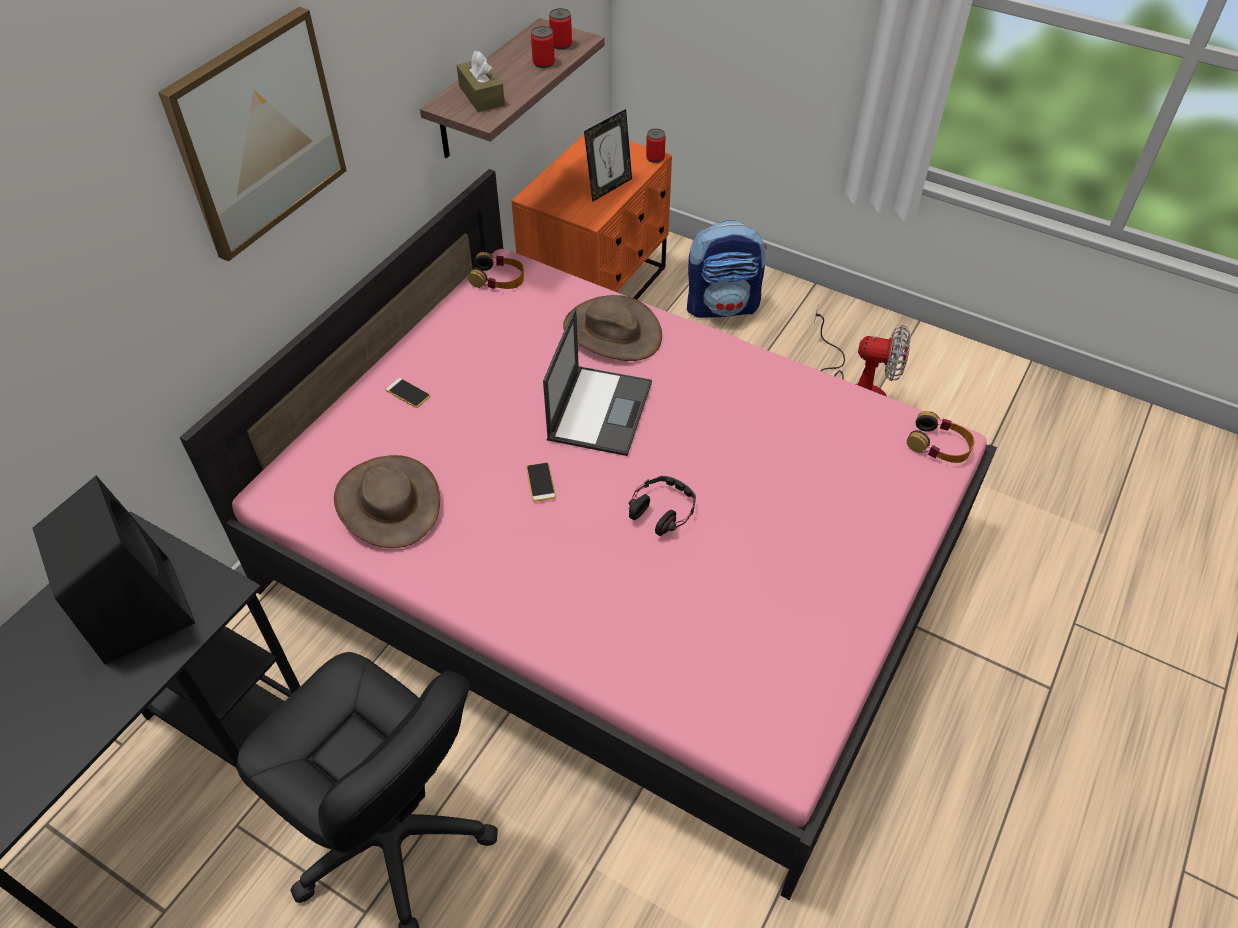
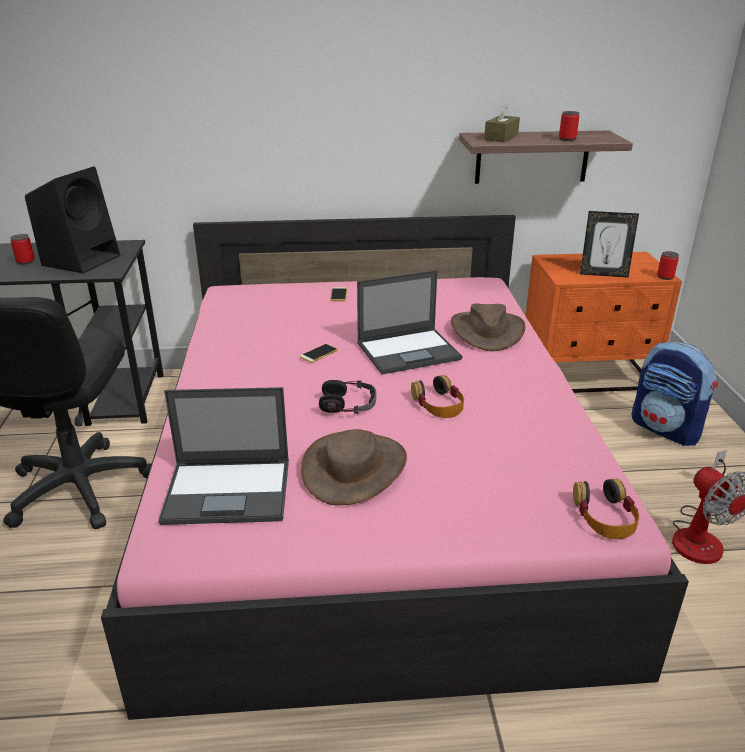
camera: 55 degrees right, 20 degrees down
(257, 134) = (315, 73): picture -> none
(388, 502) = (247, 317): brown hat -> brown hat (355, 468)
(498, 278) = (471, 284): headphones -> headphones (438, 404)
(561, 44) = (596, 138): can -> can (25, 261)
(740, 670) = (229, 491): none -> laptop

